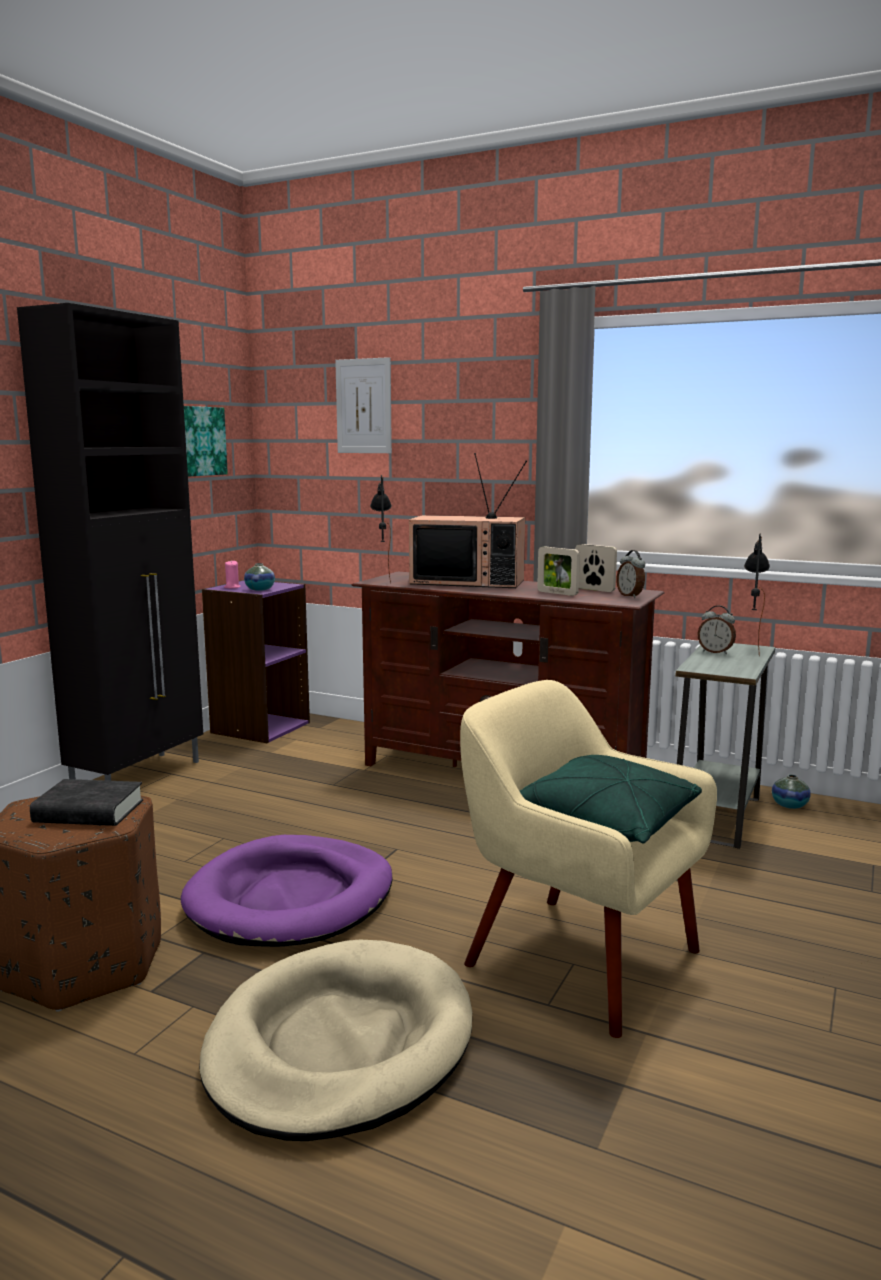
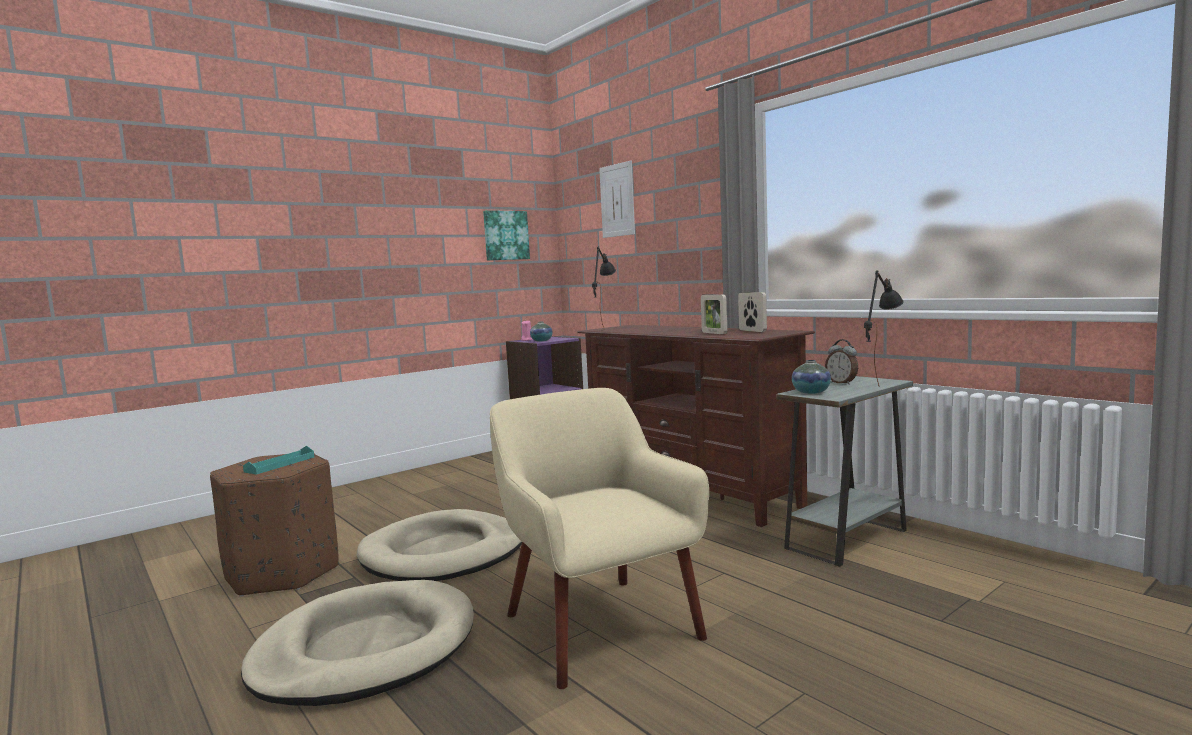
camera: 25 degrees right, 5 degrees down
(89, 812) = (280, 464): black book -> turquoise tray
(140, 776) = (440, 469): black cabinet -> none
(291, 898) = (444, 553): purple dog bed -> beige dog bed
(469, 582) = (665, 328): television -> none
(604, 822) = (600, 504): green pillow -> none
(630, 596) = (771, 334): alarm clock -> none
(789, 805) = (934, 538): vase -> vase (811, 392)

